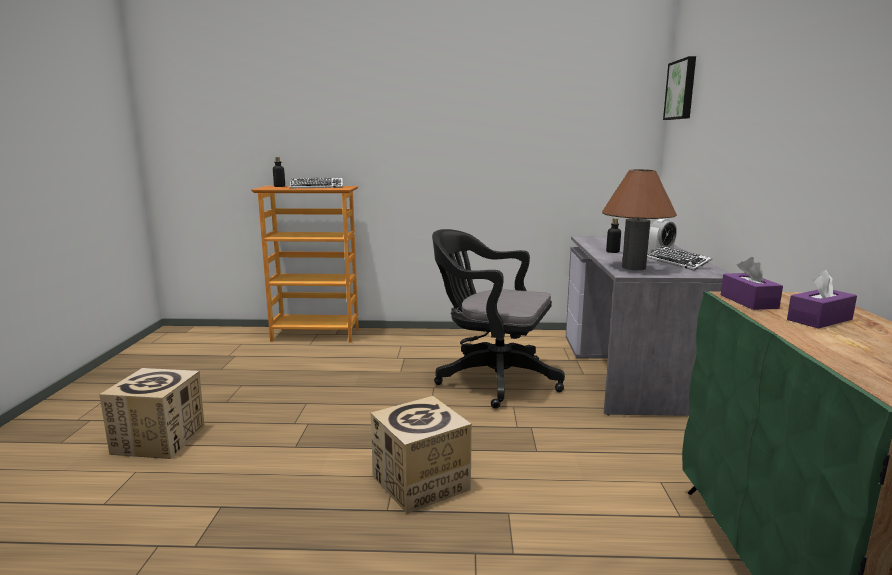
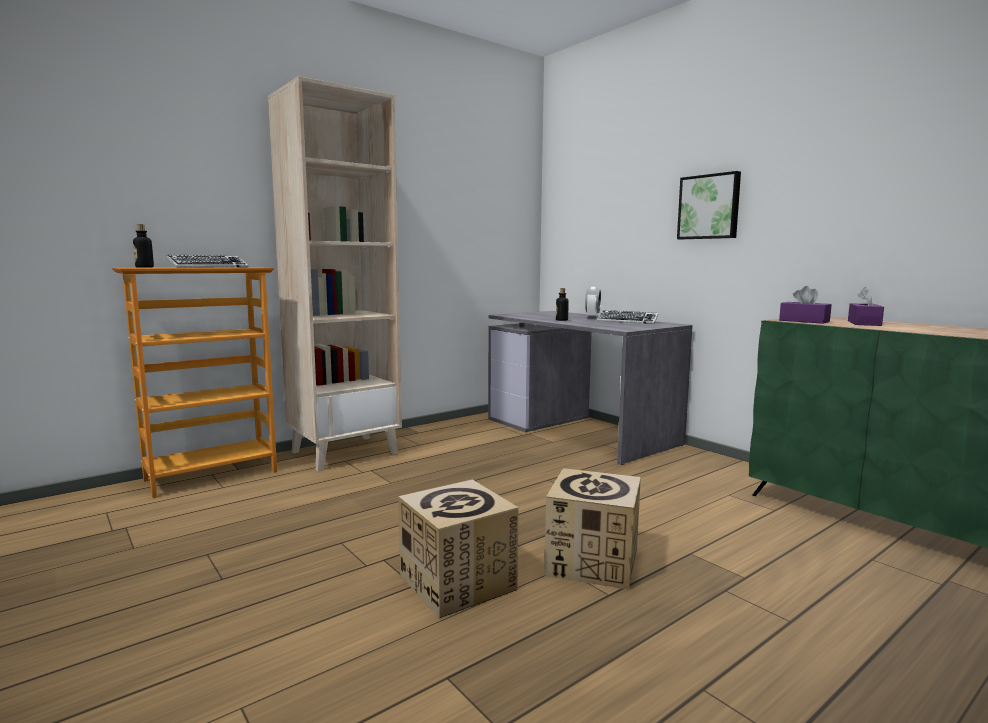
camera: 40 degrees left, 5 degrees down
(160, 439) = (202, 657): cardboard box -> cardboard box (457, 582)
(411, 339) = (345, 452): none -> beige bookcase
(491, 379) = (490, 465): black office chair -> none
(633, 267) = (614, 326): brown table lamp -> none
(682, 90) = (567, 178): picture -> picture (709, 207)

